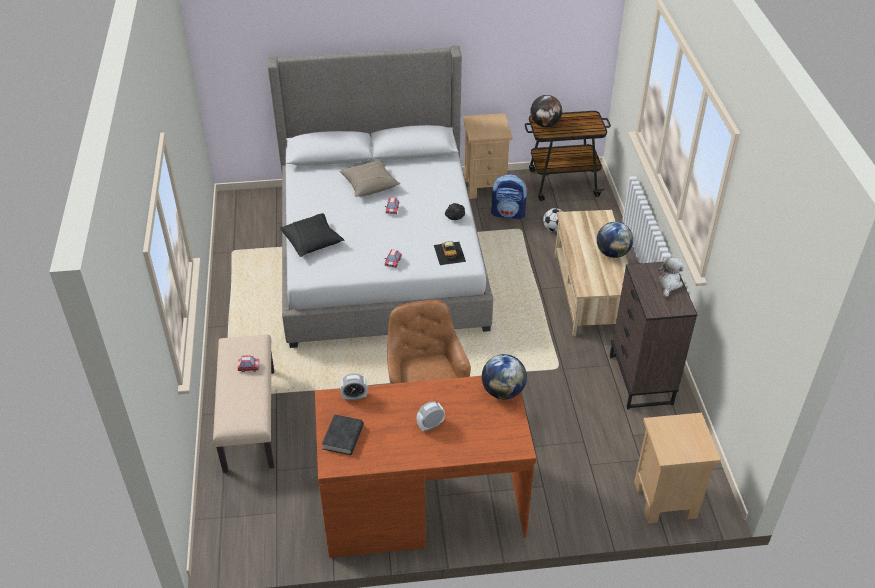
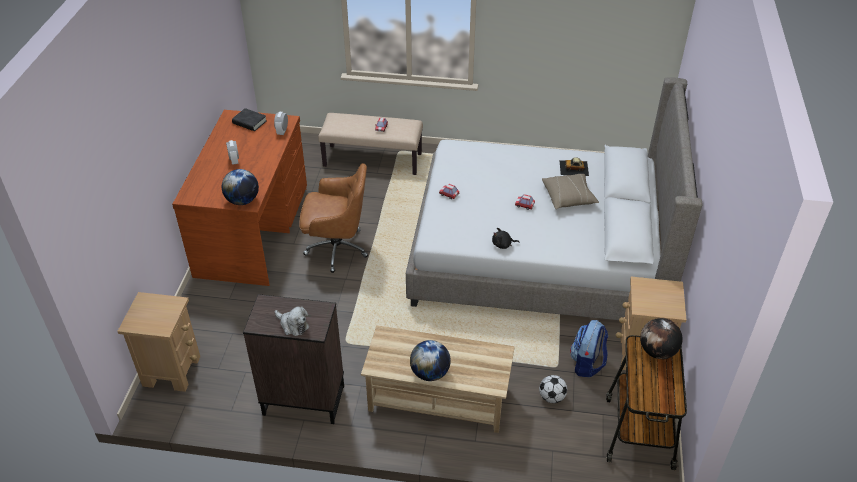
camera: 105 degrees right, 0 degrees up
(312, 241) = (493, 154): black pillow -> none
(449, 253) = (449, 230): toy car -> toy car (574, 168)

